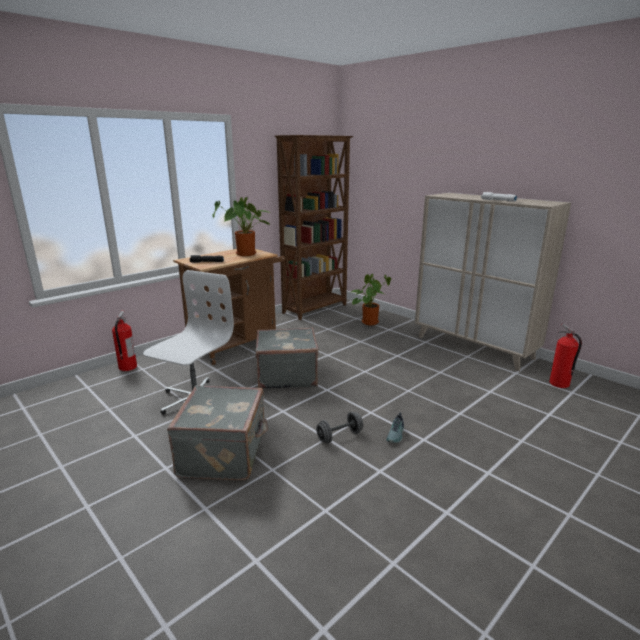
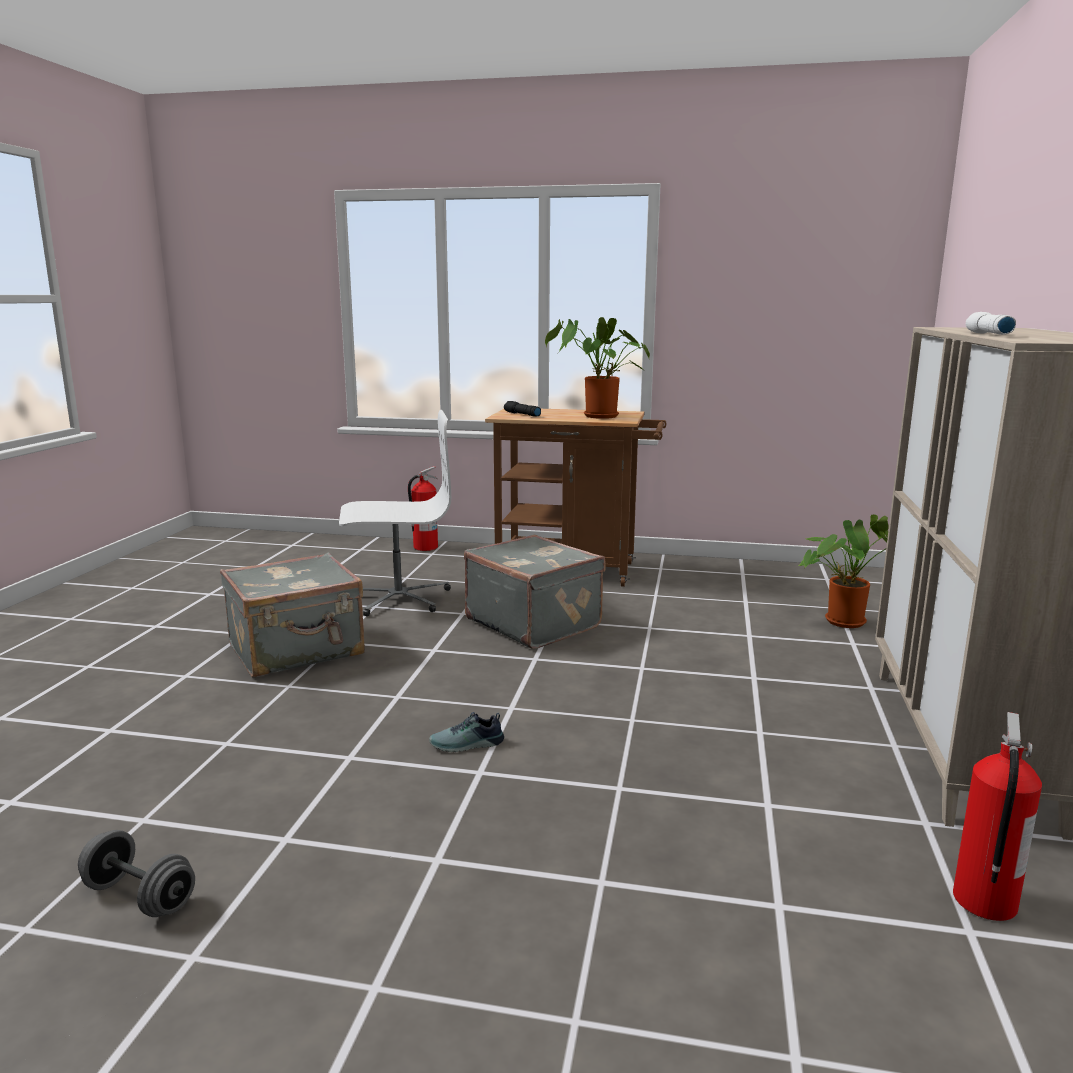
camera: 55 degrees right, 5 degrees down
(315, 309) = (802, 572): brown bookcase -> none
(339, 436) = (411, 704): grey dumbbell -> grey dumbbell (139, 896)

